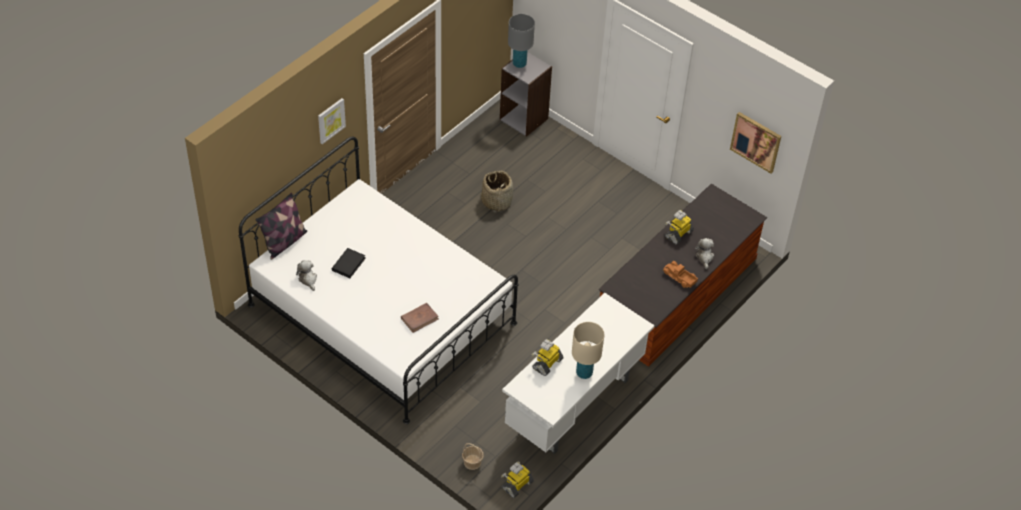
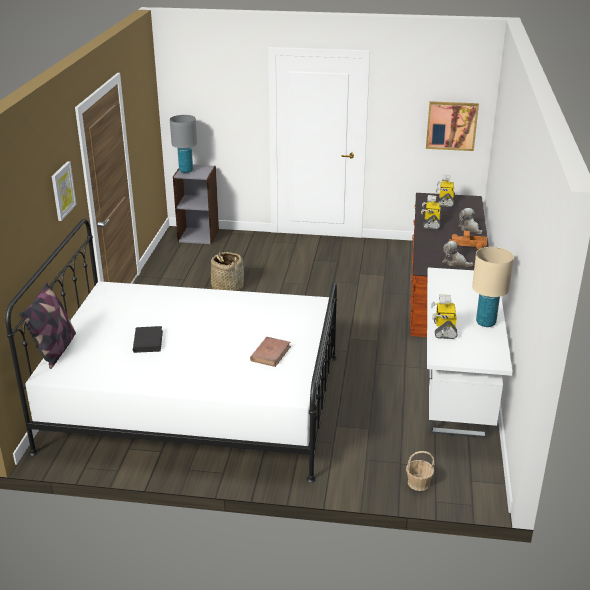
camera: 30 degrees left, 20 degrees down
(308, 279) = (111, 369): plush toy -> plush toy (455, 262)
(517, 485) = (484, 481): toy robot -> toy robot (445, 201)

